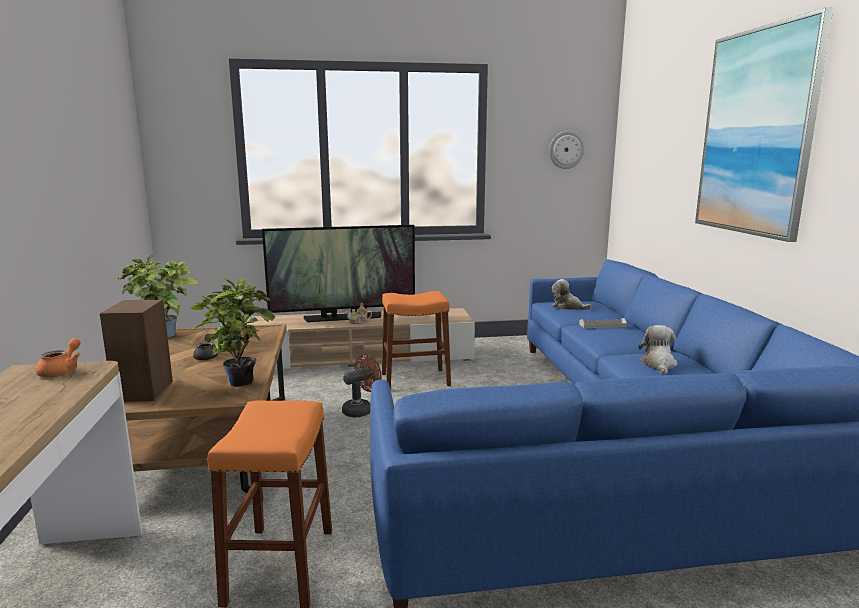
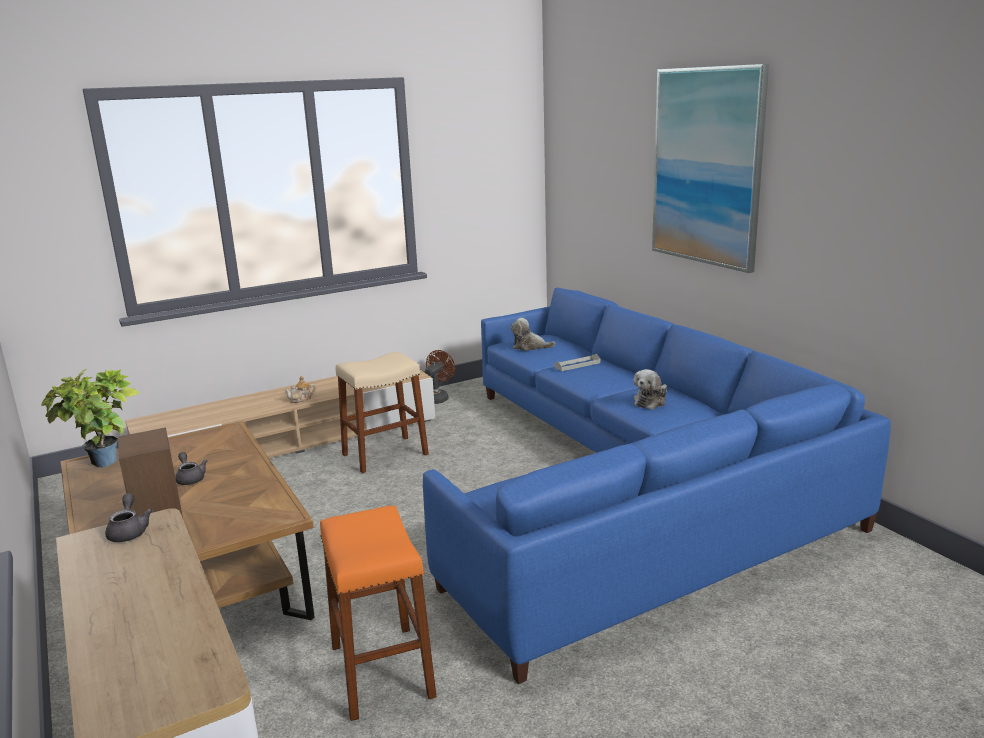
camera: 20 degrees left, 5 degrees up
(62, 371) = (129, 531): orange teapot -> grey teapot
(239, 381) = (260, 500): potted plant -> none
(343, 318) = (277, 396): television -> none
(361, 410) = (349, 501): brown fan -> brown fan (438, 398)
(415, 379) = (385, 454): orange stool -> beige stool
(566, 149) = (496, 168): wall clock -> none
(658, 364) = (651, 401): plush toy -> plush toy turned 135 degrees counterclockwise

